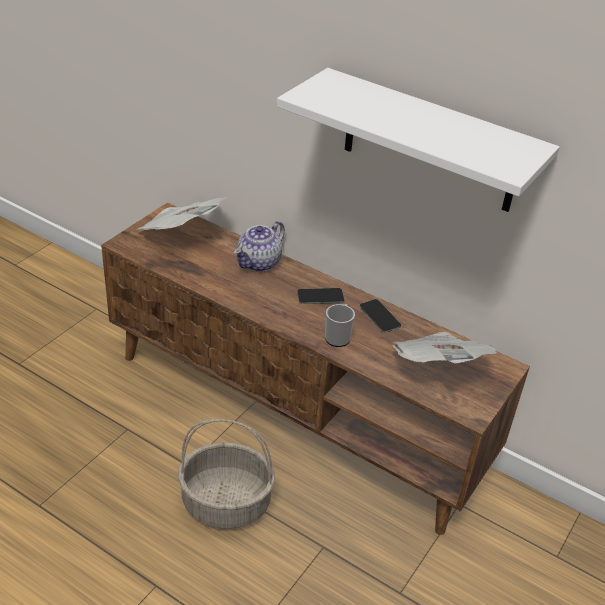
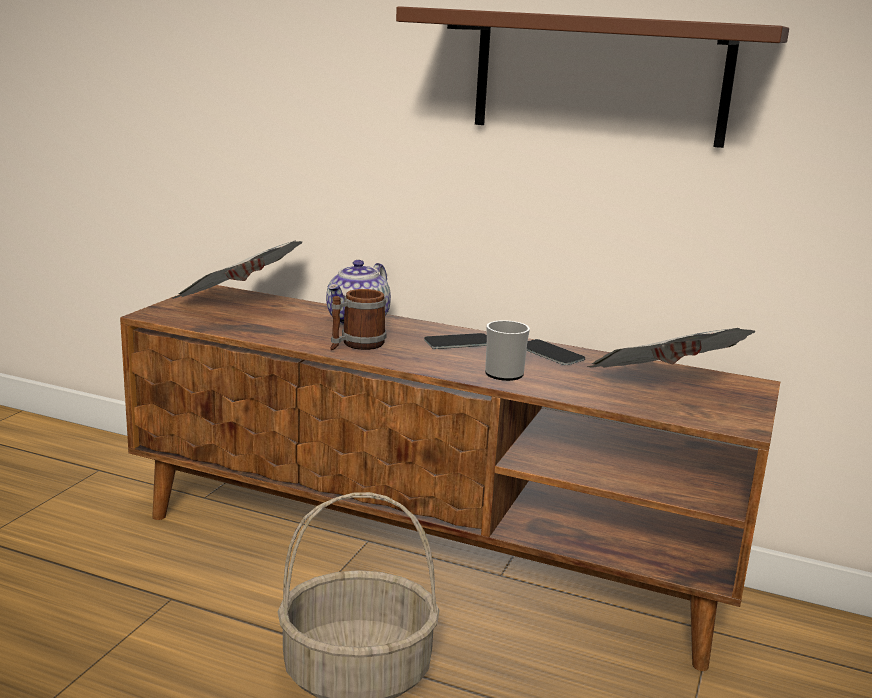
camera: 10 degrees left, 20 degrees down
(249, 294) = (356, 345): none -> mug
(430, 142) = (600, 77): white shelf -> brown shelf

